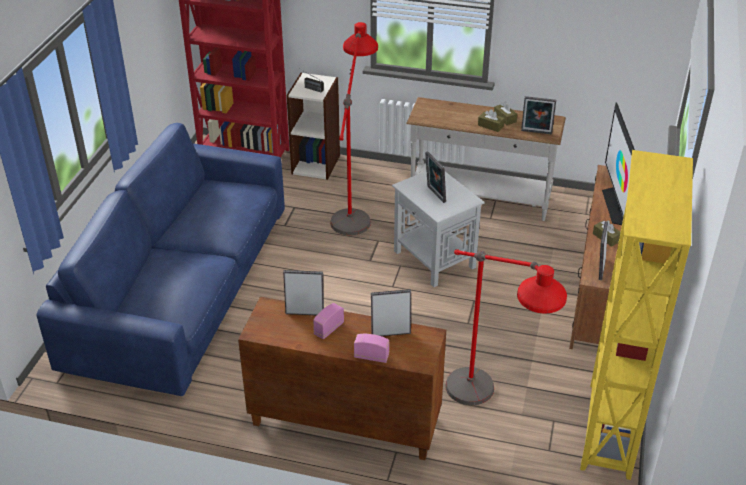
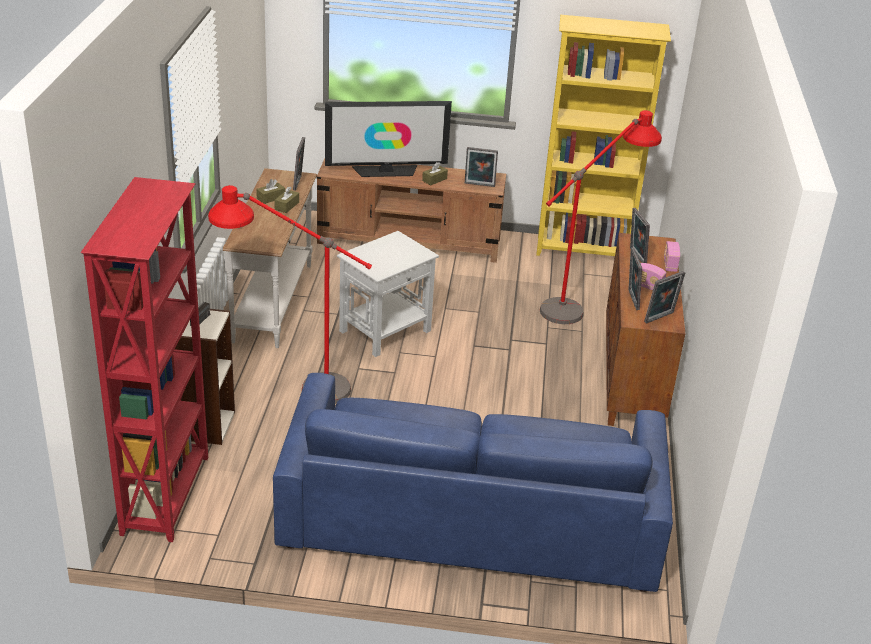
camera: 100 degrees left, 5 degrees down
(434, 194) = (392, 256): picture frame -> picture frame (660, 318)

